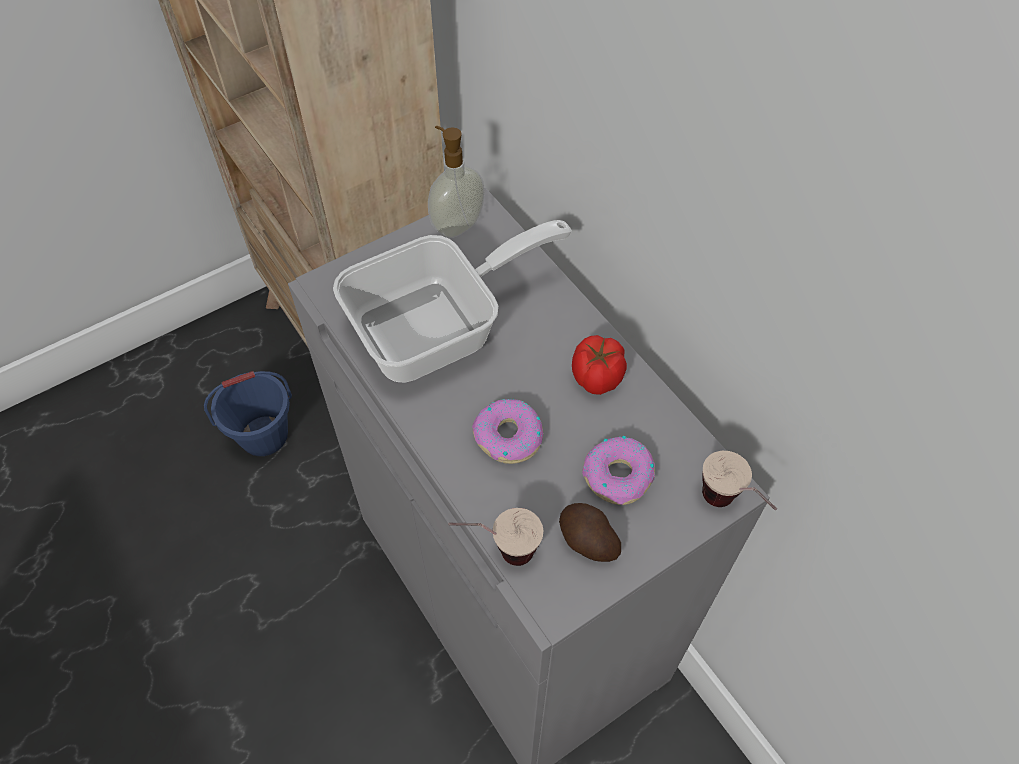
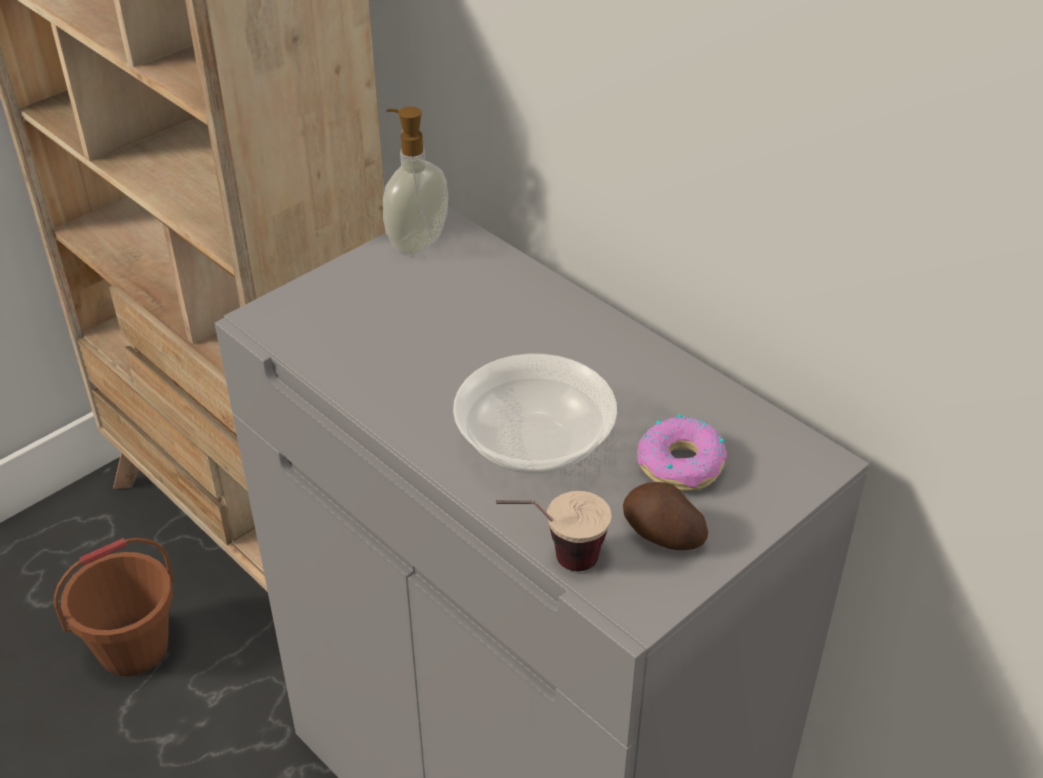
camera: 10 degrees left, 15 degrees down
(264, 435) = (134, 647): blue bucket -> brown bucket
(440, 328) = (422, 345): frying pan -> none
(508, 436) = (535, 442): donut -> bowl
(596, 378) = (628, 372): tomato -> none
(729, 509) = (825, 480): cup -> none

